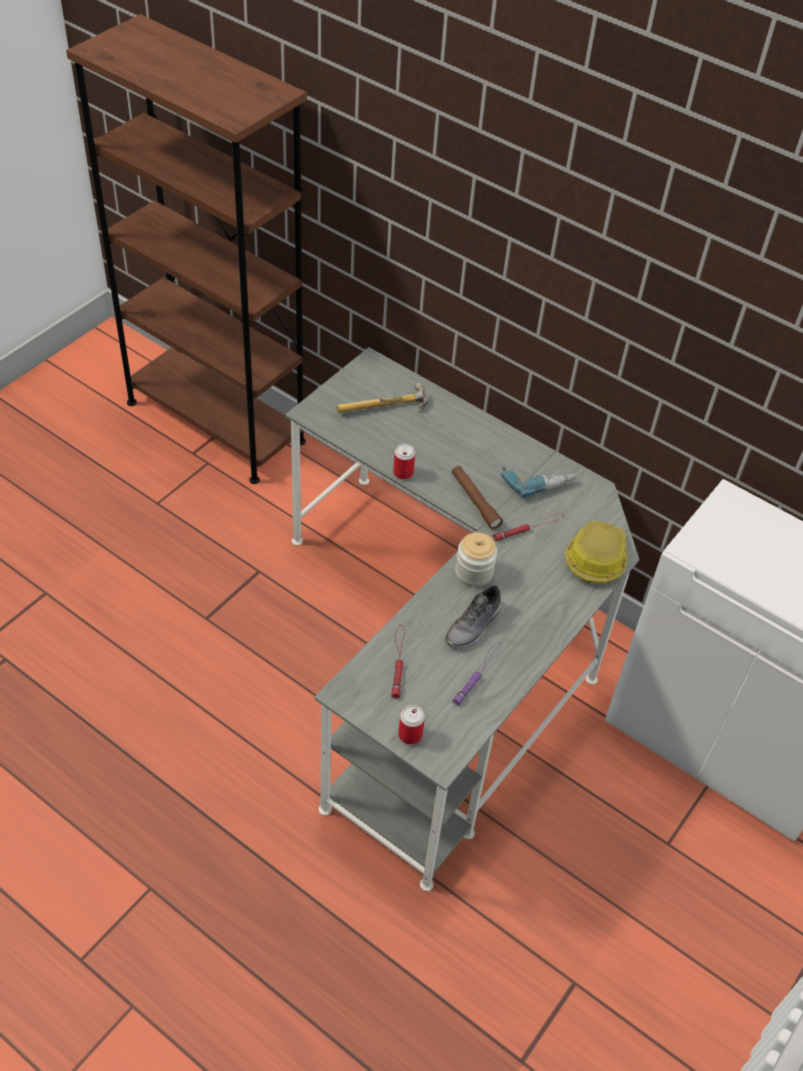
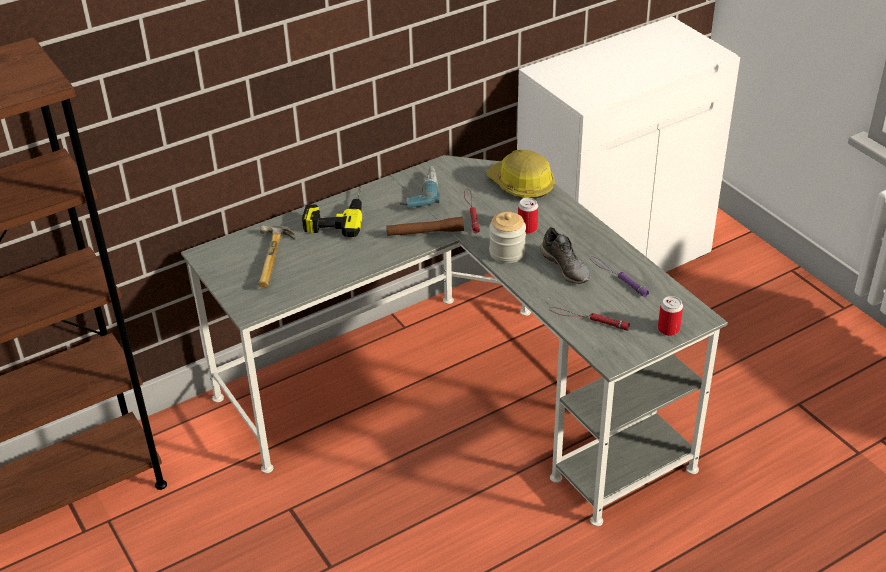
camera: 65 degrees left, 10 degrees down
(403, 473) = (367, 267): can -> can (527, 228)
(469, 429) = (335, 215): none -> power drill

